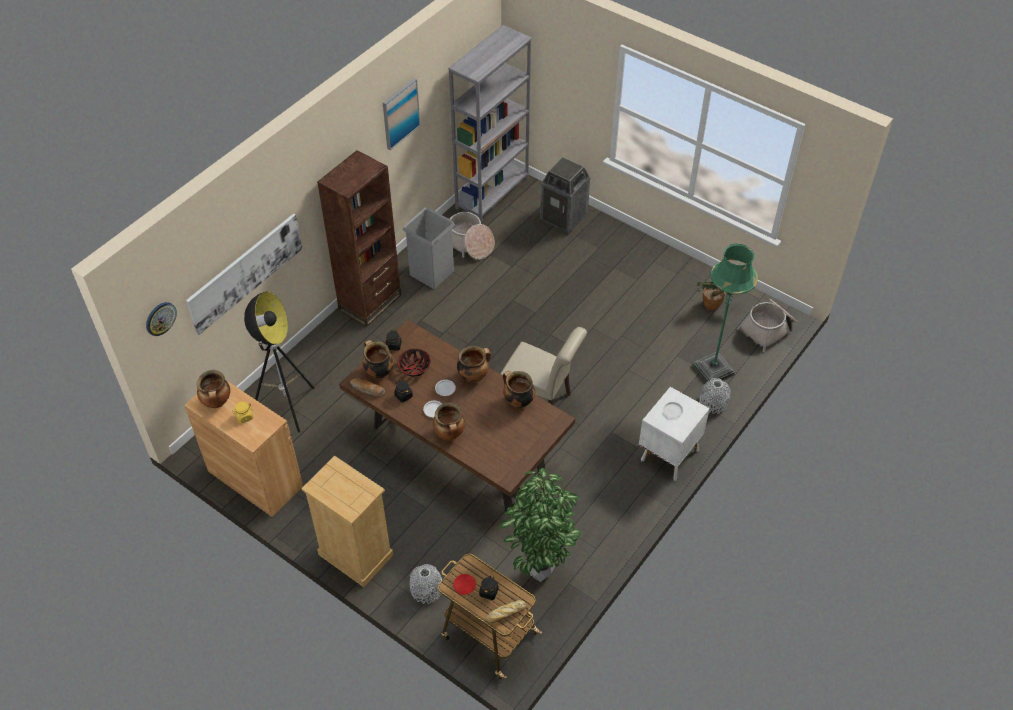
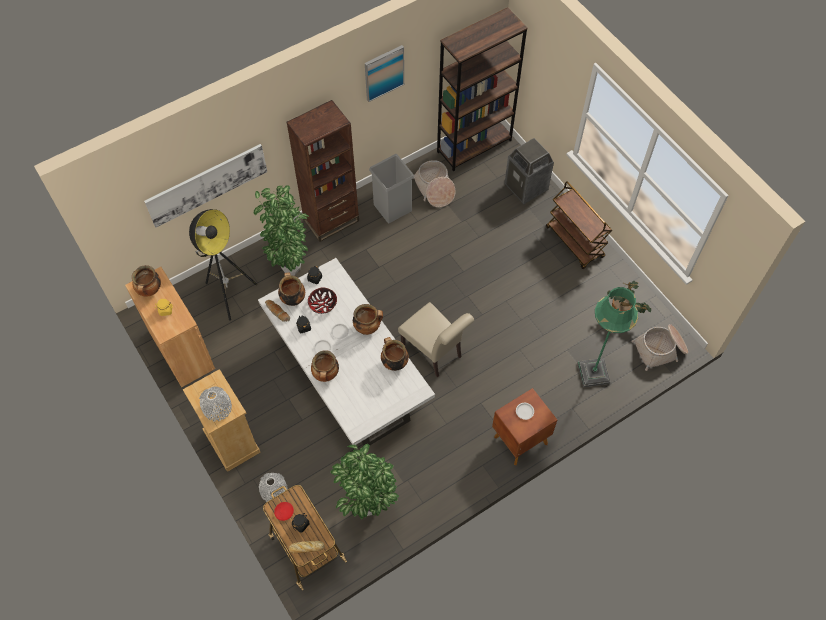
camera: 20 degrees right, 10 degrees up
(160, 318) = (117, 212): wall clock -> none
(345, 361) = (290, 268): none -> potted plant
(459, 450) = (349, 378): brown dining table -> white dining table
(492, 193) = (474, 146): grey bookcase -> brown bookcase
(637, 254) = (575, 242): none -> brown cart
(668, 455) = (519, 440): white nightstand -> brown nightstand
(713, 403) = (579, 404): grey vase -> grey vase (217, 408)

